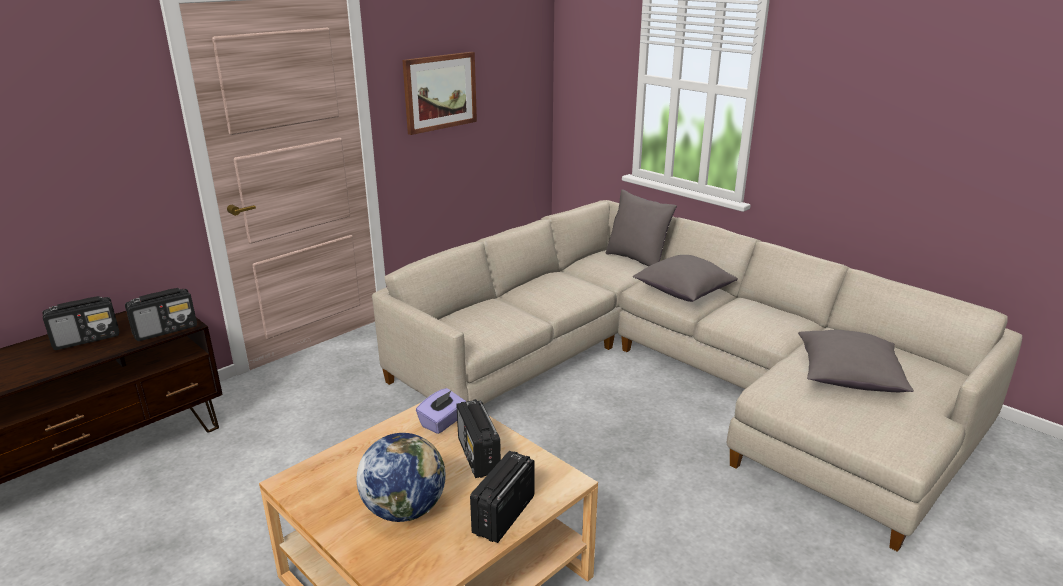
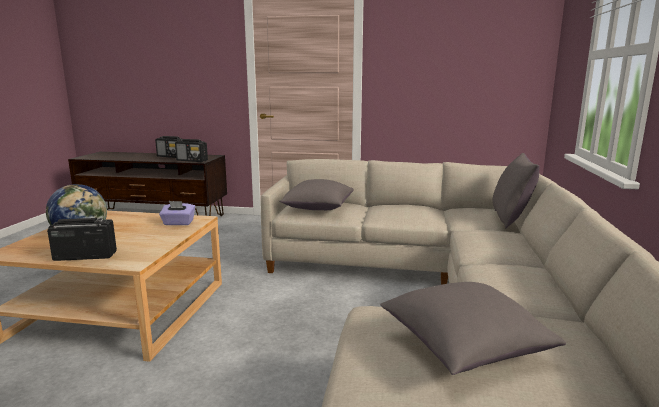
camera: 55 degrees right, 10 degrees down
(440, 92) = (424, 67): picture -> none
(478, 456) = (147, 238): radio -> none
(683, 292) = (491, 243): grey pillow -> grey pillow (317, 208)

